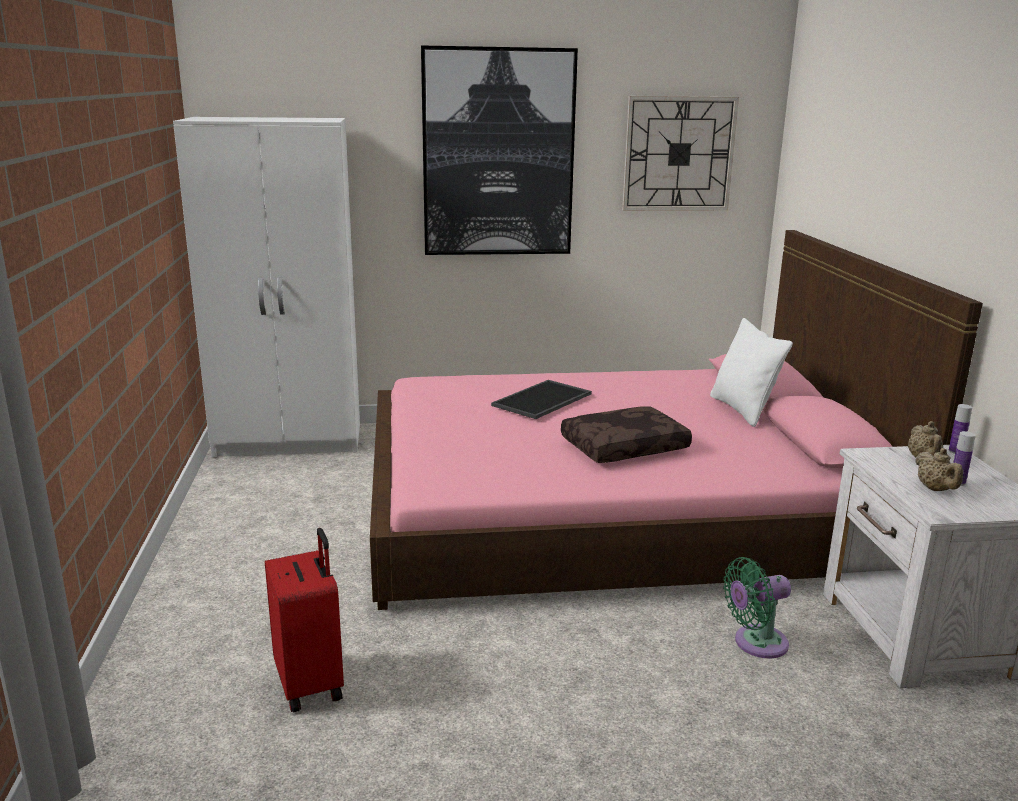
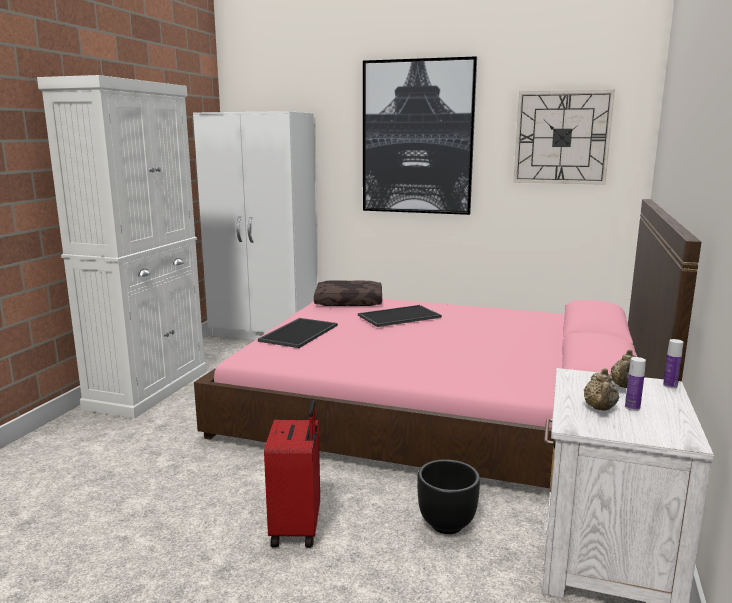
camera: 25 degrees right, 5 degrees down
(214, 556) = (148, 389): none -> white cabinet
(311, 683) = (118, 471): red suitcase -> red suitcase (297, 529)
(447, 442) = (298, 332): none -> tray
(624, 446) = (420, 352): brown pillow -> brown pillow (349, 302)
(743, 410) = (556, 343): white pillow -> none
(755, 643) = (447, 525): green fan -> black planter

